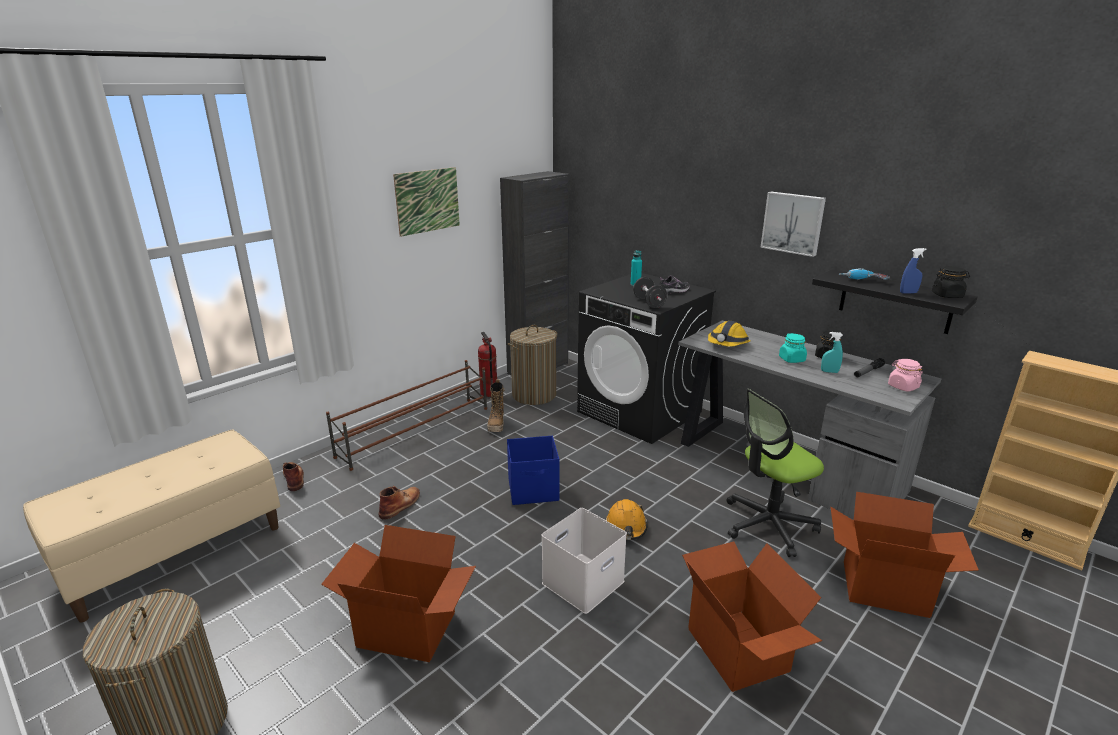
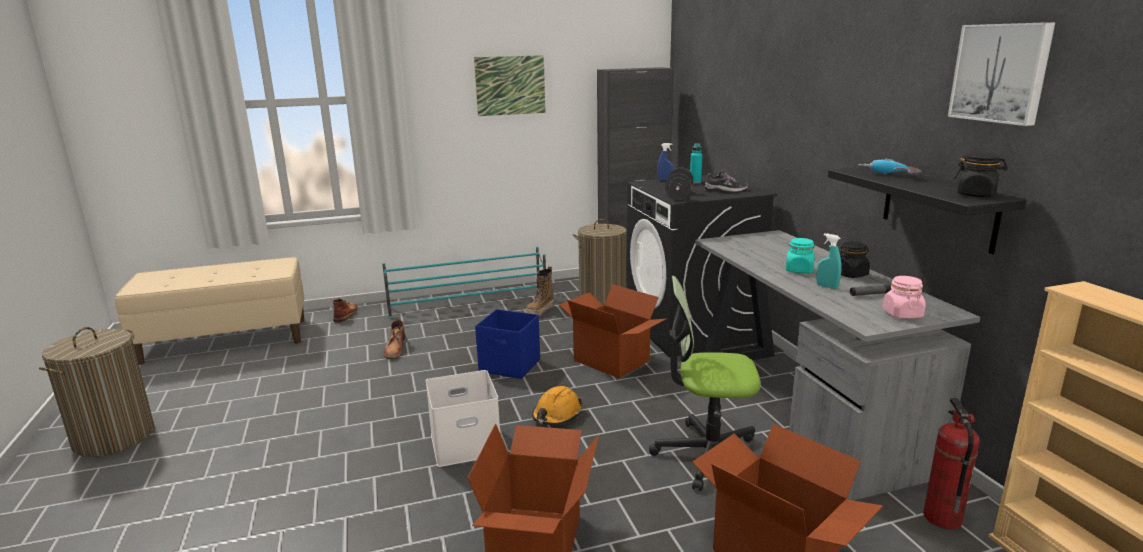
camera: 30 degrees right, 5 degrees down
(401, 505) = (395, 349): brown boot -> brown boot turned 120 degrees clockwise
(407, 628) = (301, 430): cardboard box -> cardboard box (612, 360)
(416, 431) = (469, 302): brown shoe rack -> turquoise shoe rack
(488, 393) = (563, 286): fire extinguisher -> fire extinguisher (941, 518)
(727, 344) = (746, 248): hard hat -> none
(793, 223) = (844, 108): picture -> picture (1001, 73)
(908, 293) = (923, 188): blue spray bottle -> blue spray bottle (665, 180)

